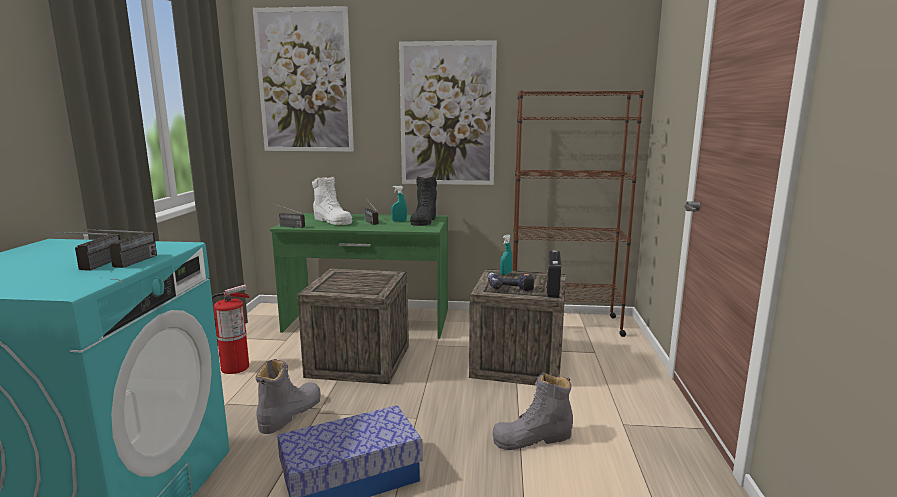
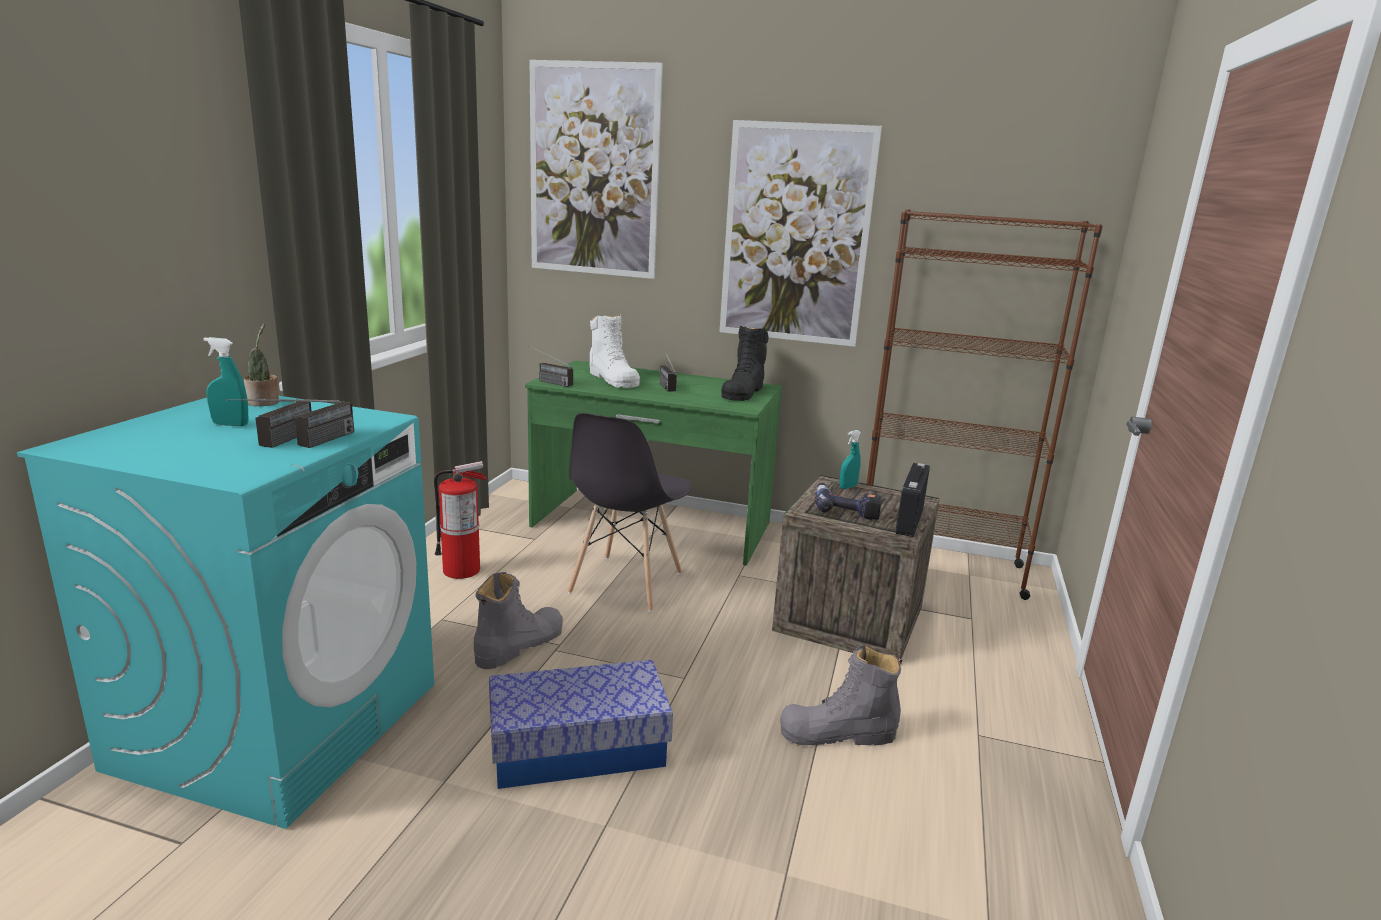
camera: 10 degrees right, 5 degrees up
(75, 244) = (264, 403): none -> potted plant
(359, 361) = (625, 583): crate -> grey chair
(399, 221) = (707, 389): turquoise spray bottle -> turquoise spray bottle (230, 424)

